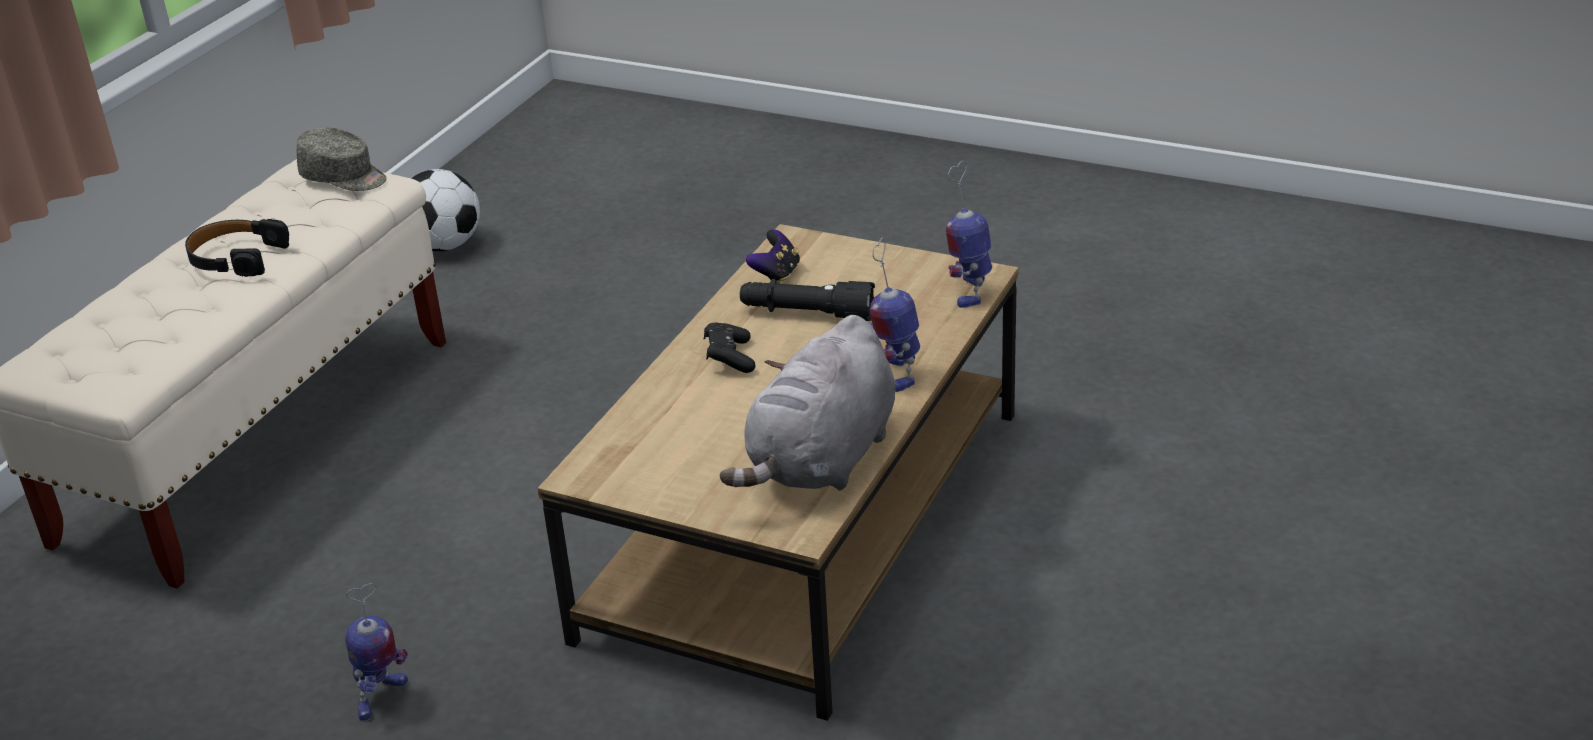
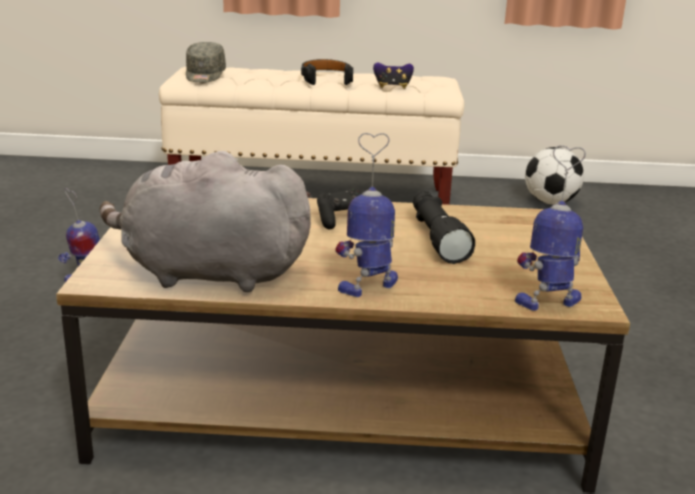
camera: 65 degrees right, 10 degrees down
(344, 178) = (437, 84): grey cap -> grey cap (204, 76)
(776, 274) = (485, 219): game controller -> game controller (392, 87)

